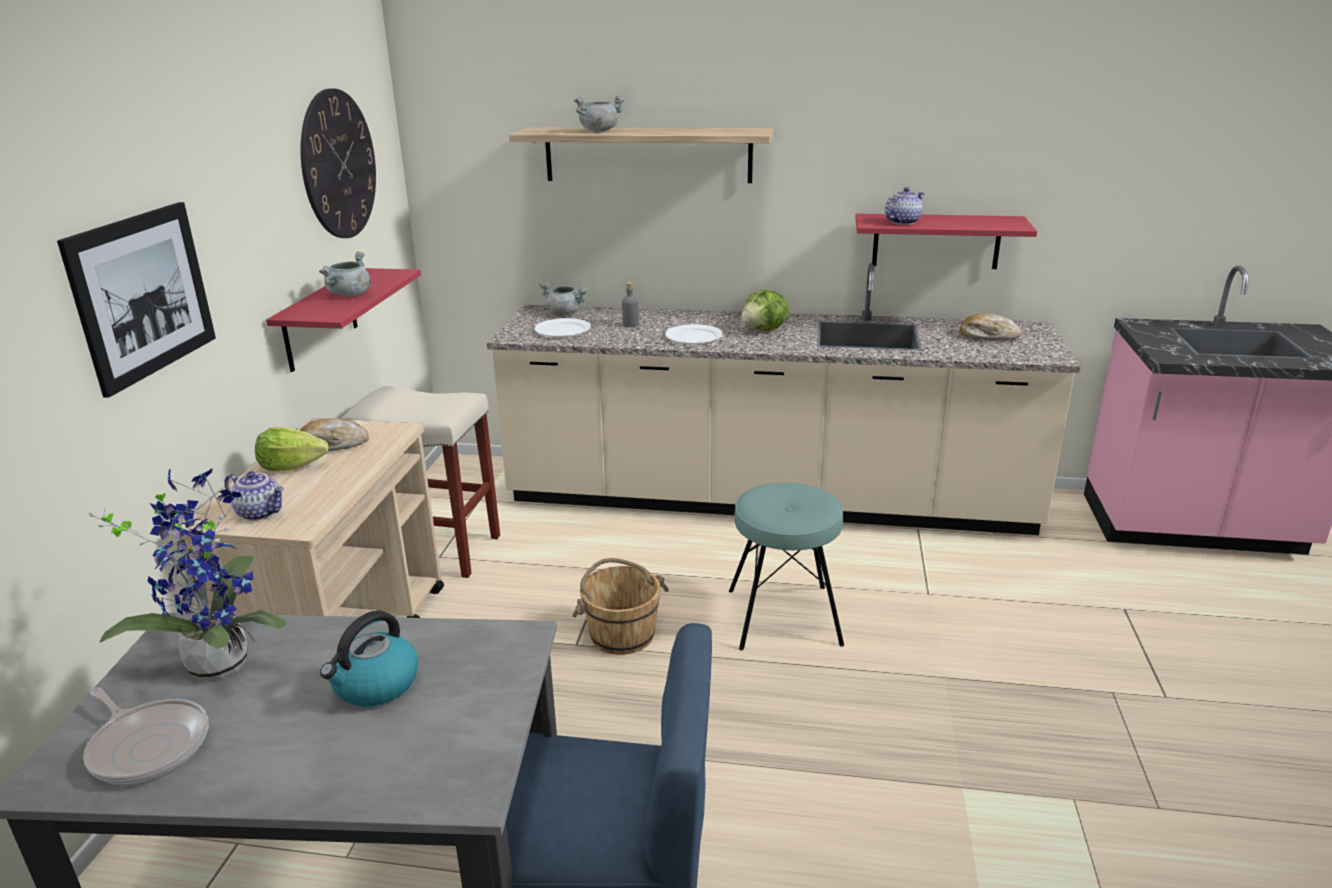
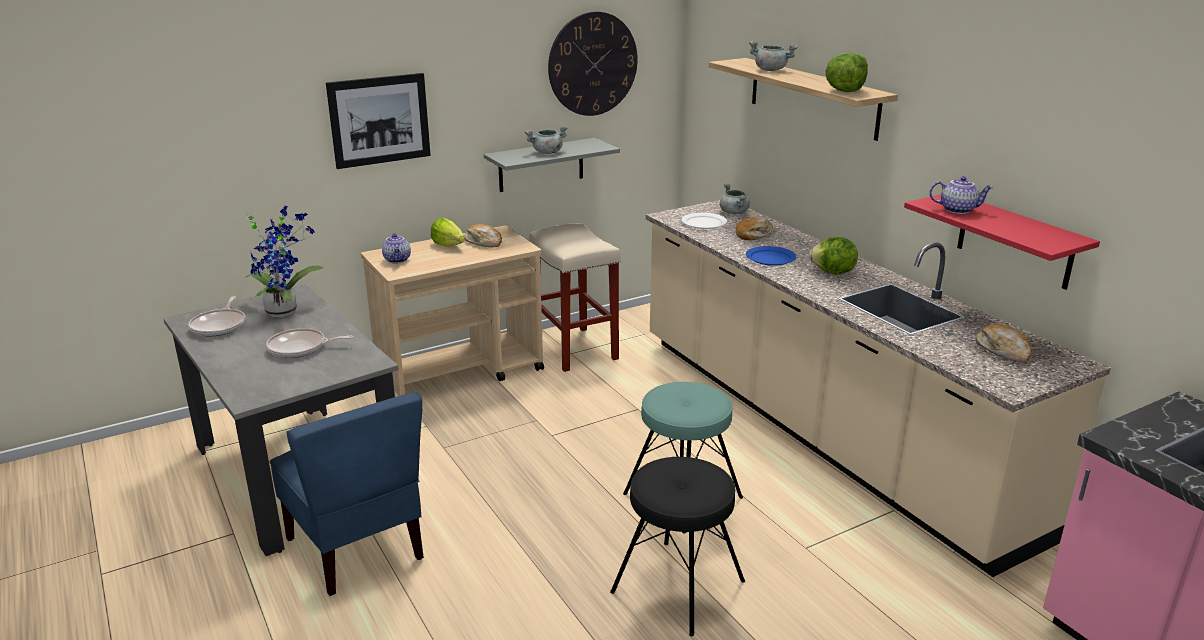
camera: 50 degrees right, 0 degrees up
(320, 320) = (541, 165): red shelf -> grey shelf
(375, 685) = (300, 348): kettle -> frying pan
(621, 634) = (581, 445): brown bucket -> none
(630, 324) = (754, 235): grey bottle -> bread
(694, 337) = (771, 258): white plate -> blue plate
(730, 132) = (844, 91): none -> lettuce
(921, 691) = (678, 587): none -> black stool

